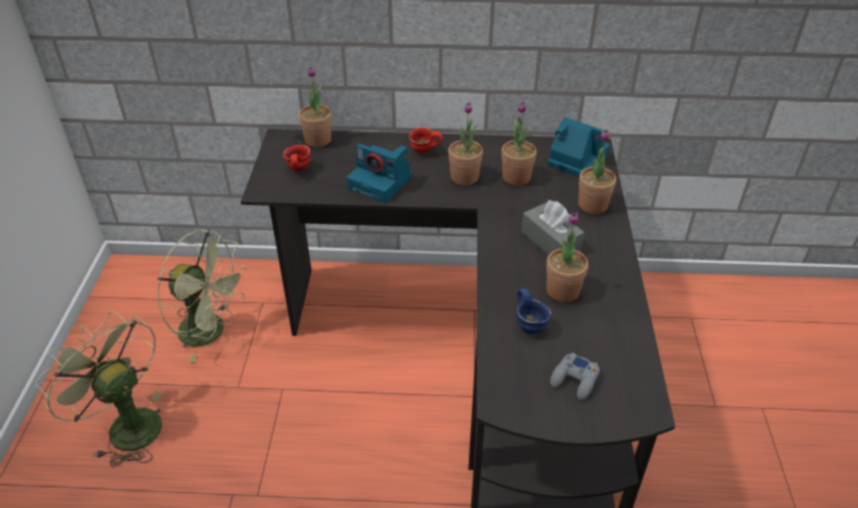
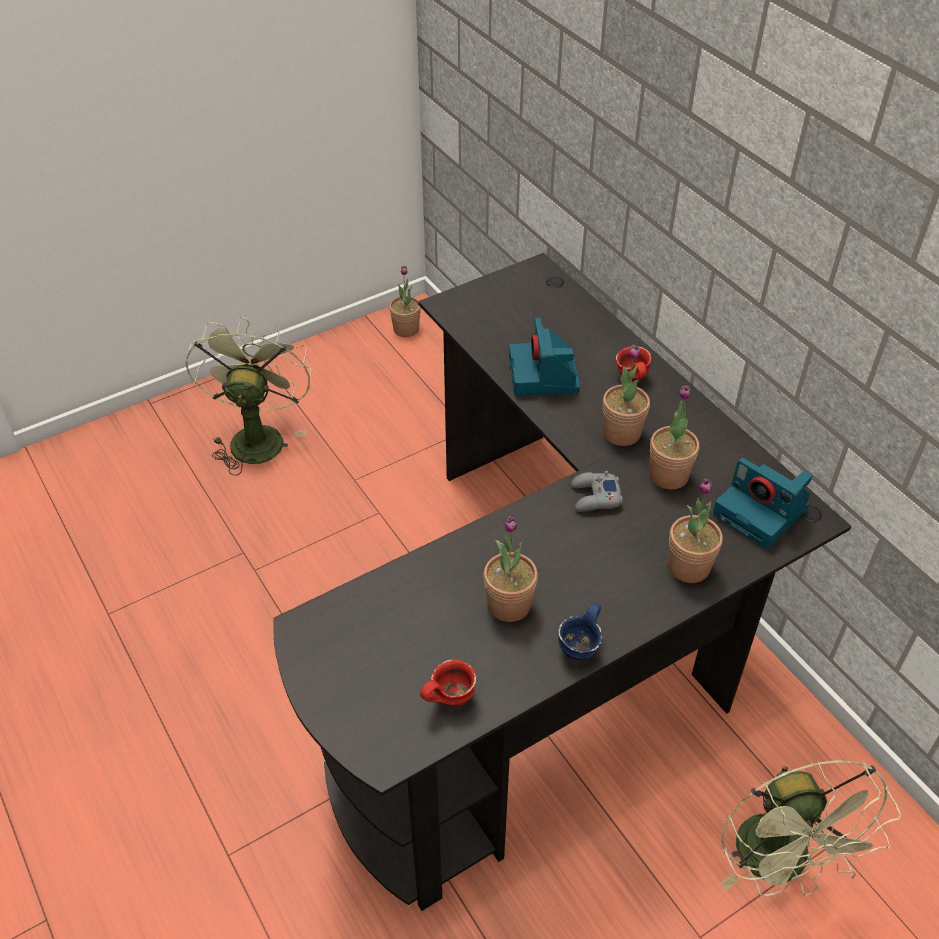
camera: 55 degrees right, 5 degrees up
(211, 332) = (399, 419): green fan -> green fan (781, 864)
(297, 170) = (500, 309): red mug -> red mug (448, 697)
(318, 140) = (562, 294): potted plant -> potted plant (406, 329)
(530, 325) = (431, 601): blue mug -> blue mug (581, 649)
(550, 241) = (583, 557): grey tissue box -> none
(575, 160) = (762, 512): camera -> camera turned 135 degrees clockwise
(575, 380) = (380, 674): grey game controller -> grey game controller (595, 497)

